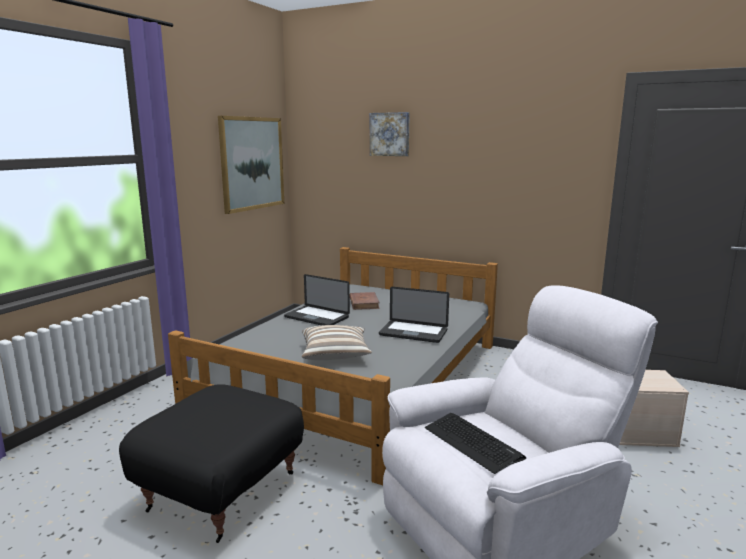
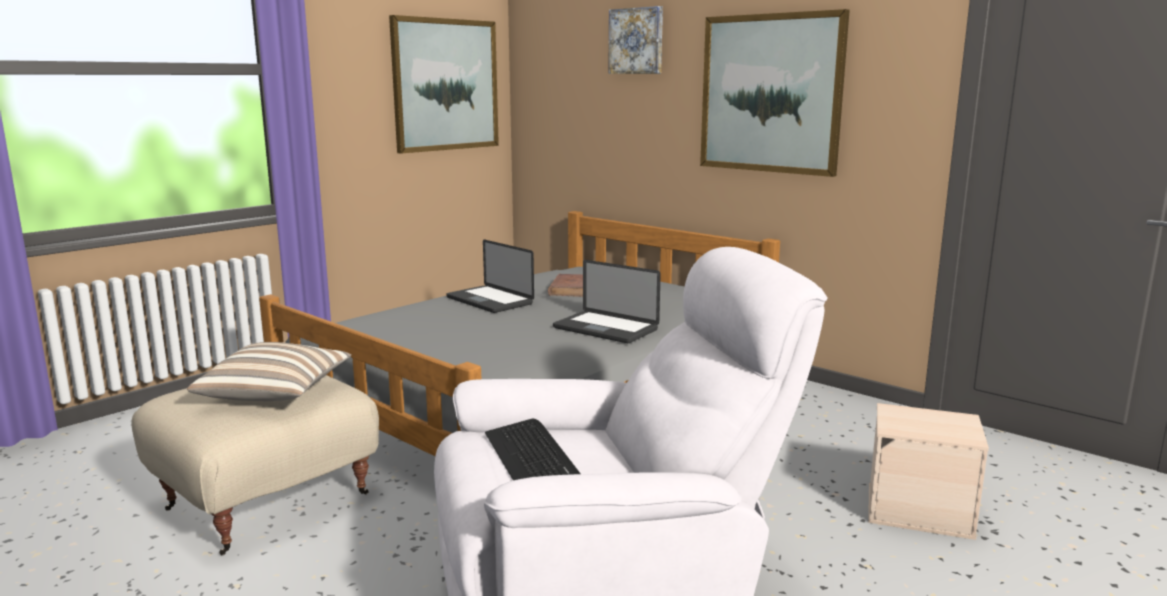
camera: 15 degrees right, 0 degrees up
(223, 491) = (268, 501): black ottoman -> beige ottoman
(335, 354) = (470, 345): pillow -> pillow (276, 394)
(489, 170) = (770, 94): none -> picture

